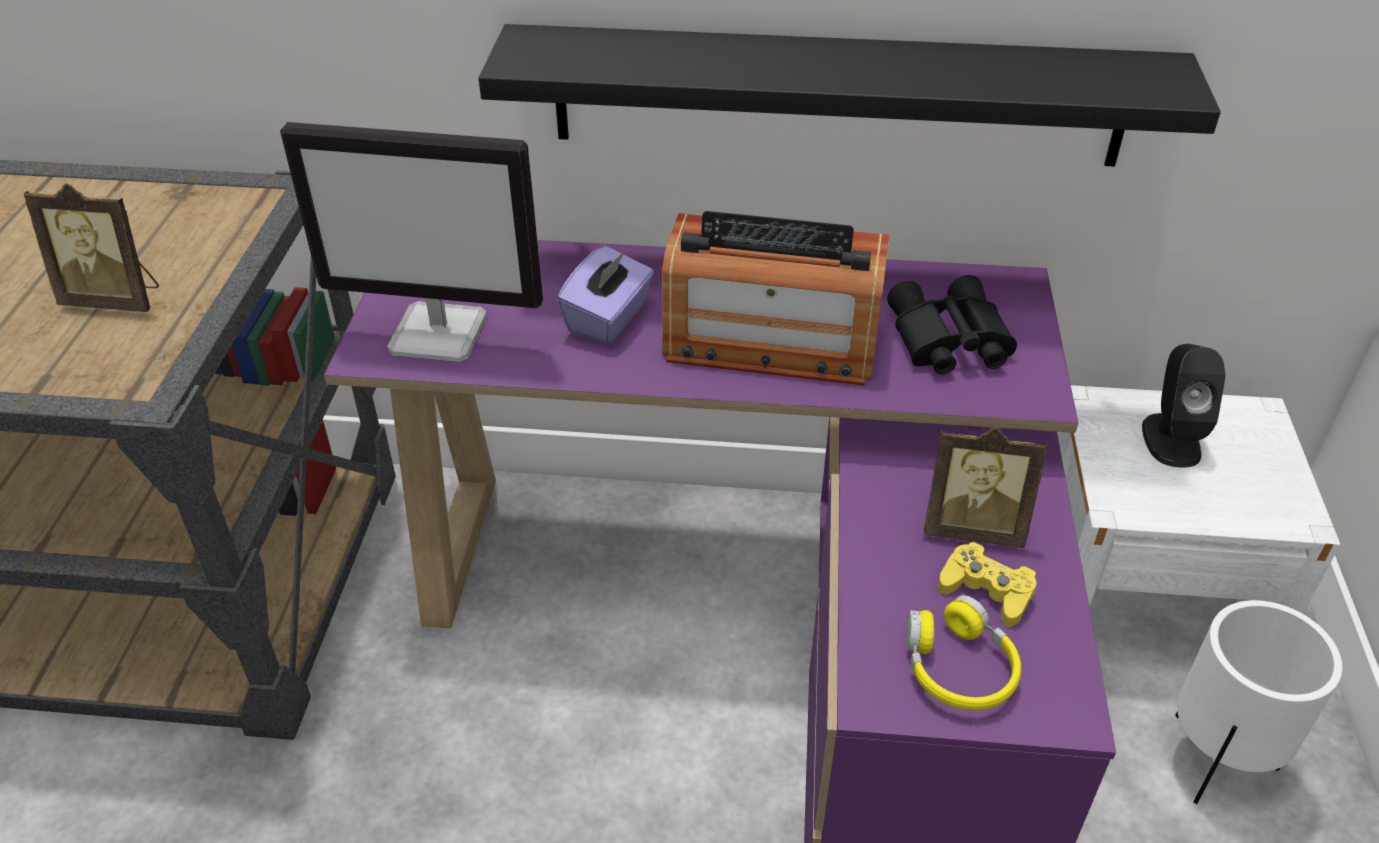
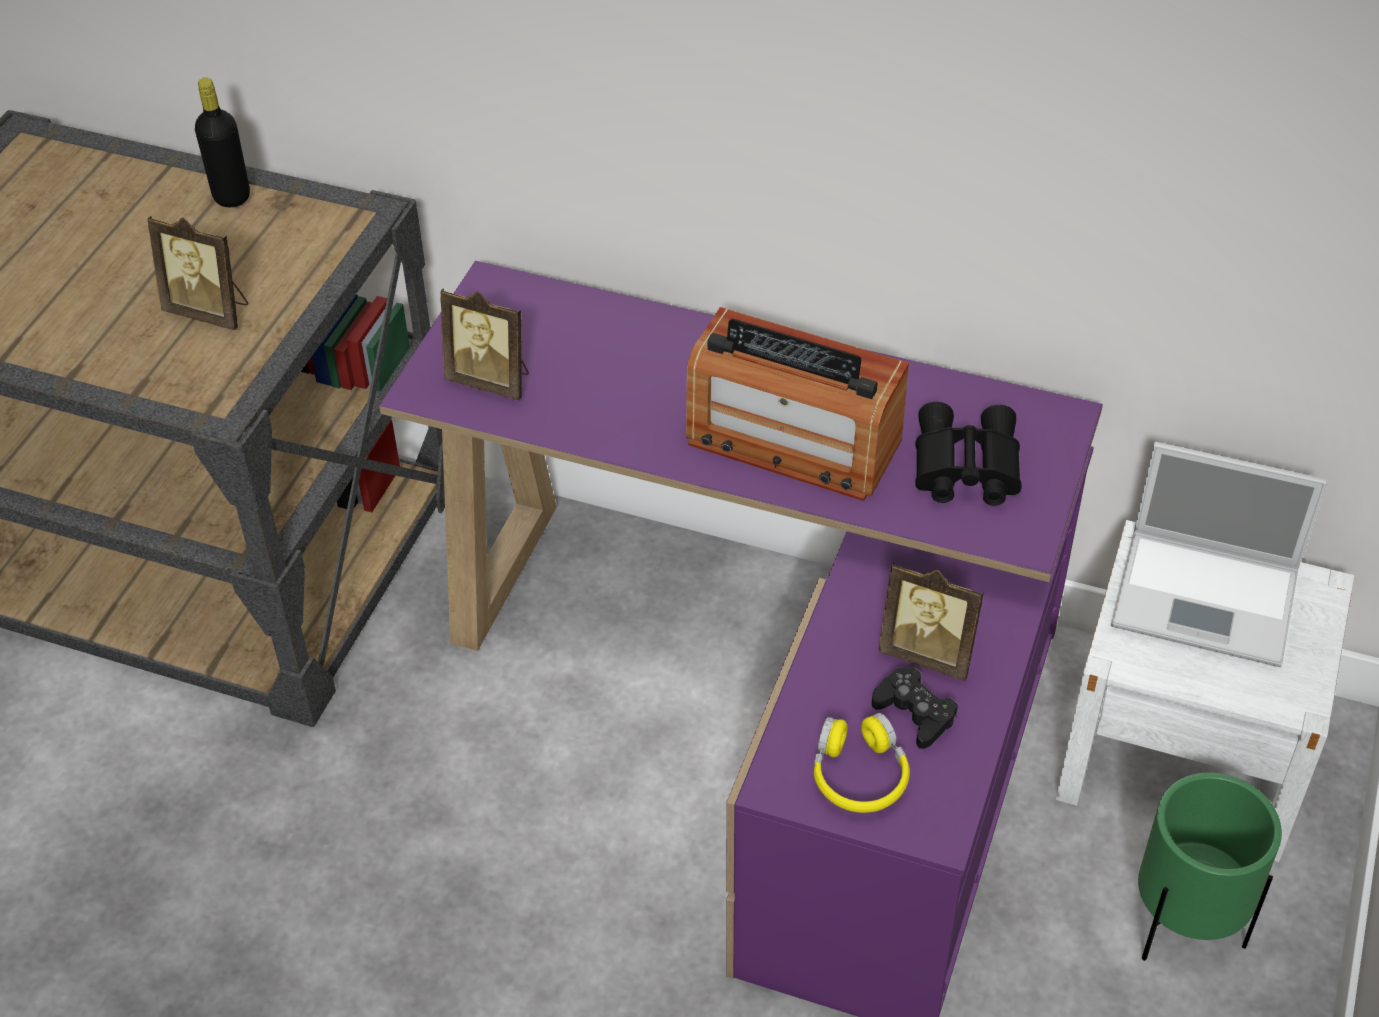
camera: 15 degrees right, 5 degrees up
(124, 193) = (231, 196): none -> black bottle
(441, 334) = (491, 380): monitor -> picture frame
(608, 319) = (649, 390): purple tissue box -> none
(837, 96) = (897, 211): black shelf -> none
(986, 590) = (915, 713): yellow game controller -> black game controller
(1171, 439) = (1209, 598): black speaker -> laptop
(1216, 763) = (1185, 928): white planter -> green planter

